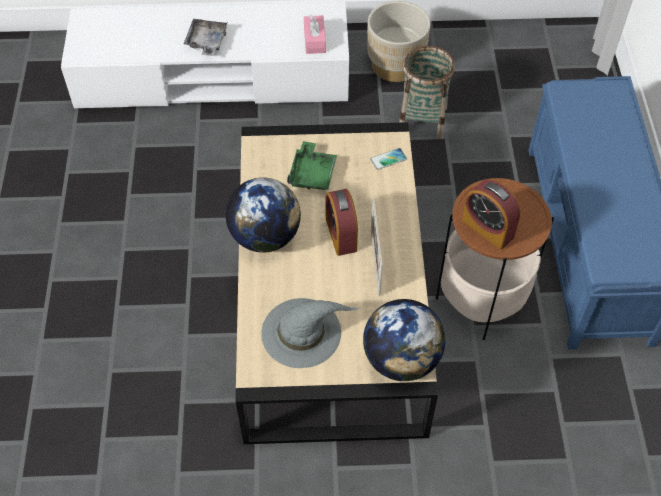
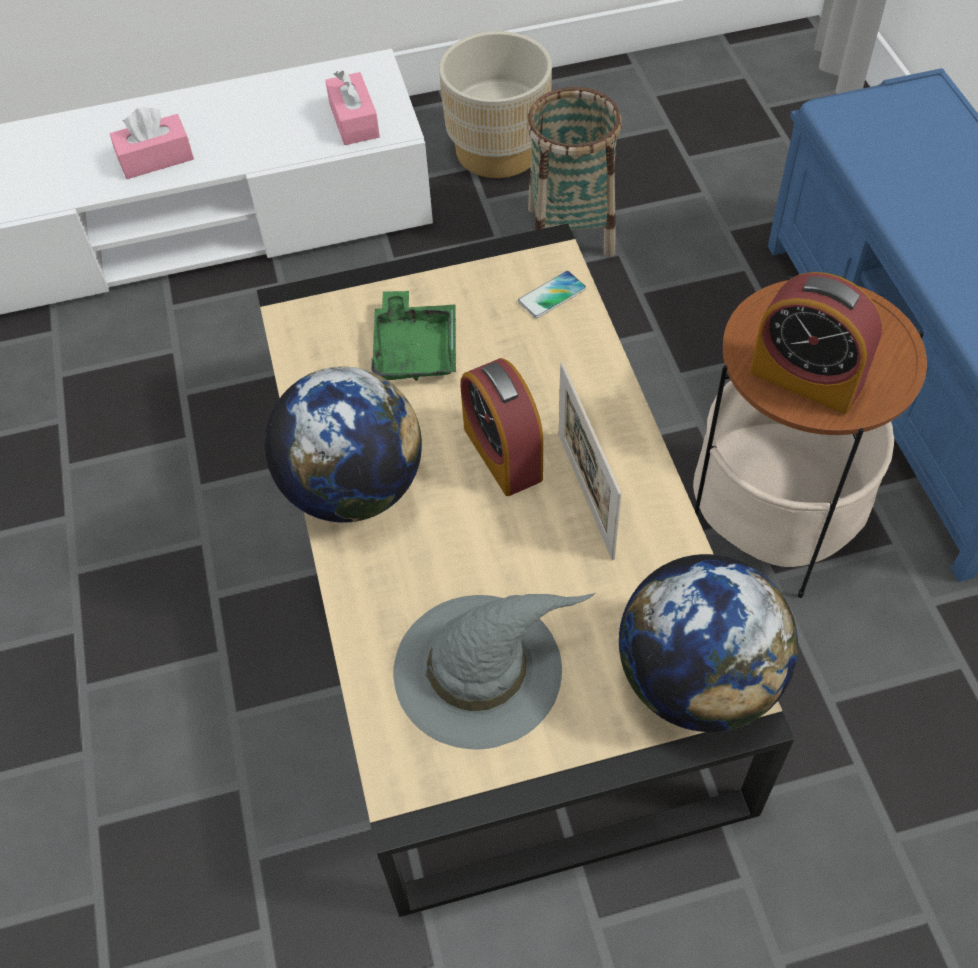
camera: 10 degrees left, 0 degrees up
(206, 42) = (156, 158): grey tray -> pink tissue box

